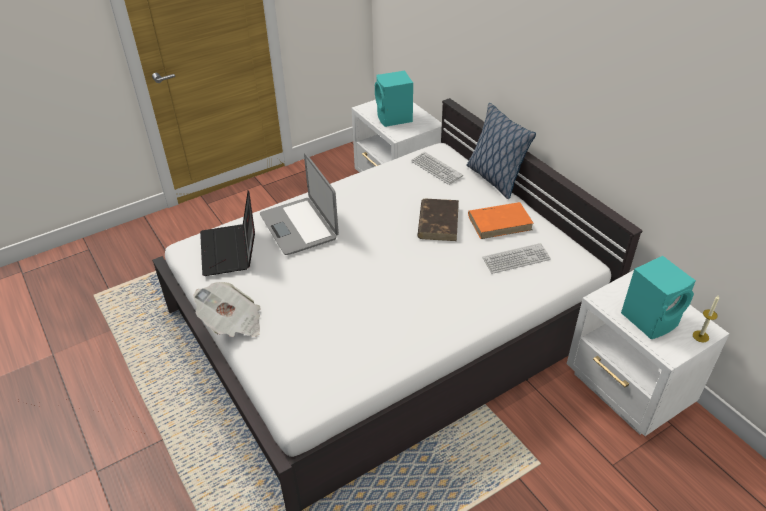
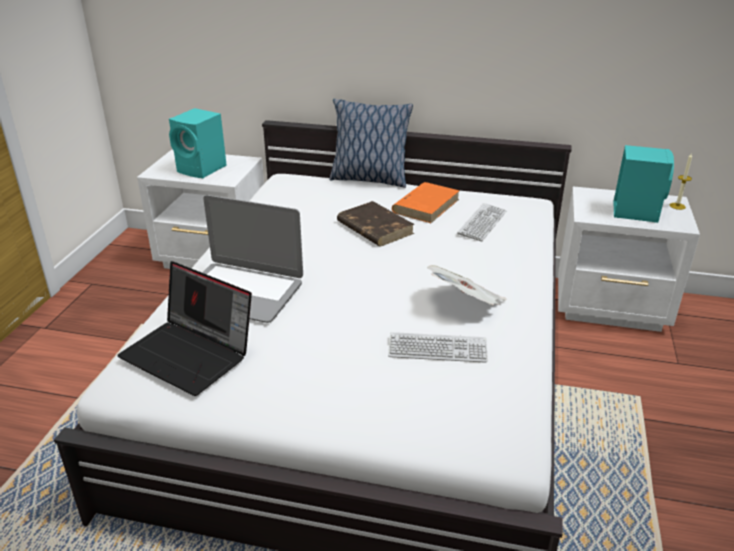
camera: 45 degrees left, 10 degrees down
(232, 323) = (307, 419): newspaper -> newspaper (466, 304)
(436, 169) = (305, 192): keyboard -> keyboard (437, 349)

